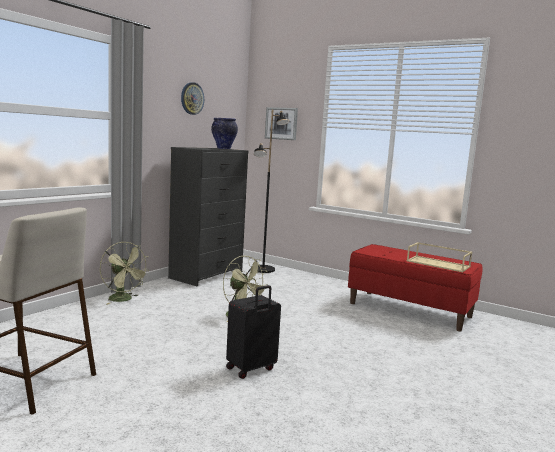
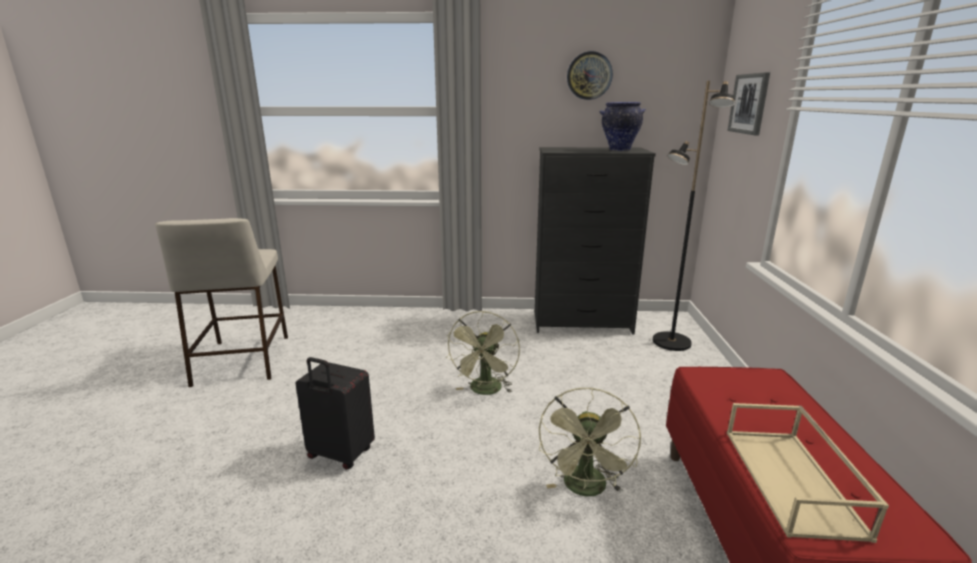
camera: 60 degrees right, 10 degrees up
(124, 300) = (444, 320): green fan -> green fan (586, 489)

